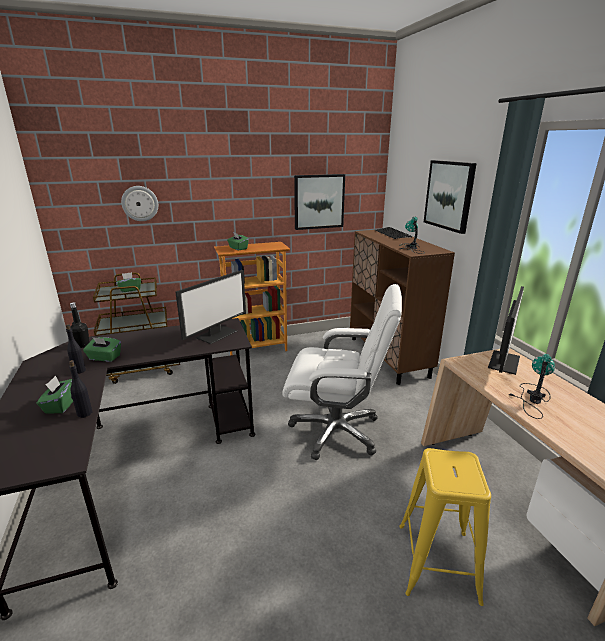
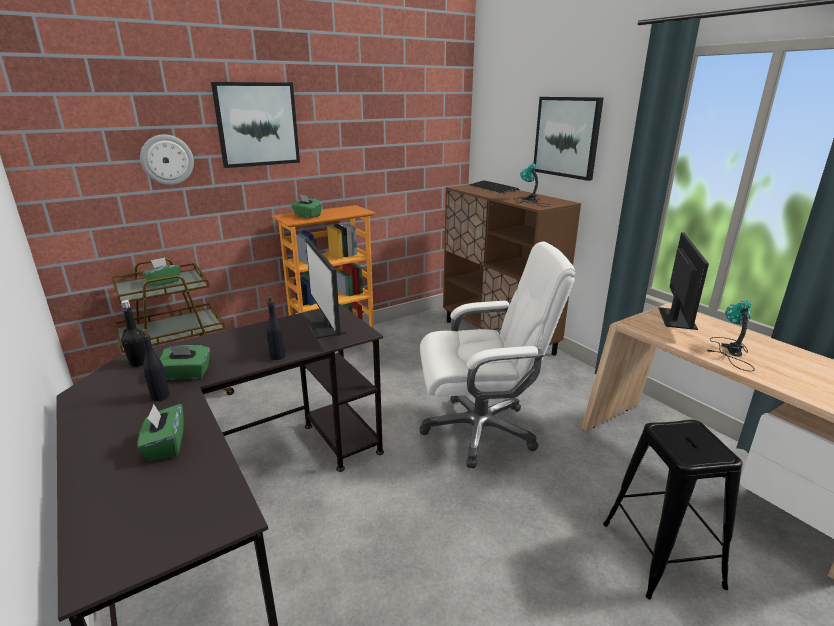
camera: 15 degrees left, 0 degrees up
(84, 413) = (210, 451): black bottle -> black bottle (277, 356)
(216, 334) = (326, 326): monitor -> monitor turned 135 degrees clockwise
(319, 201) = (397, 152): picture -> picture (257, 124)
(437, 562) = (661, 554): yellow stool -> black stool

